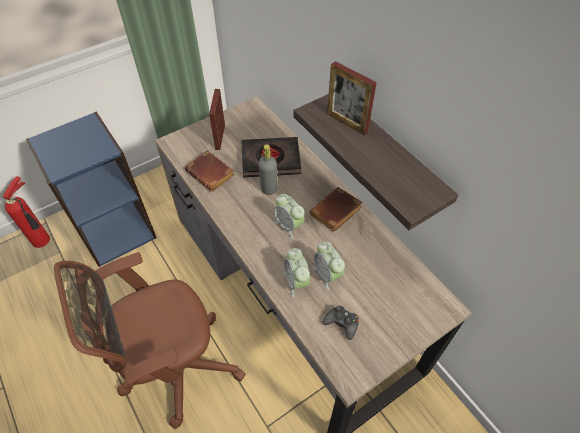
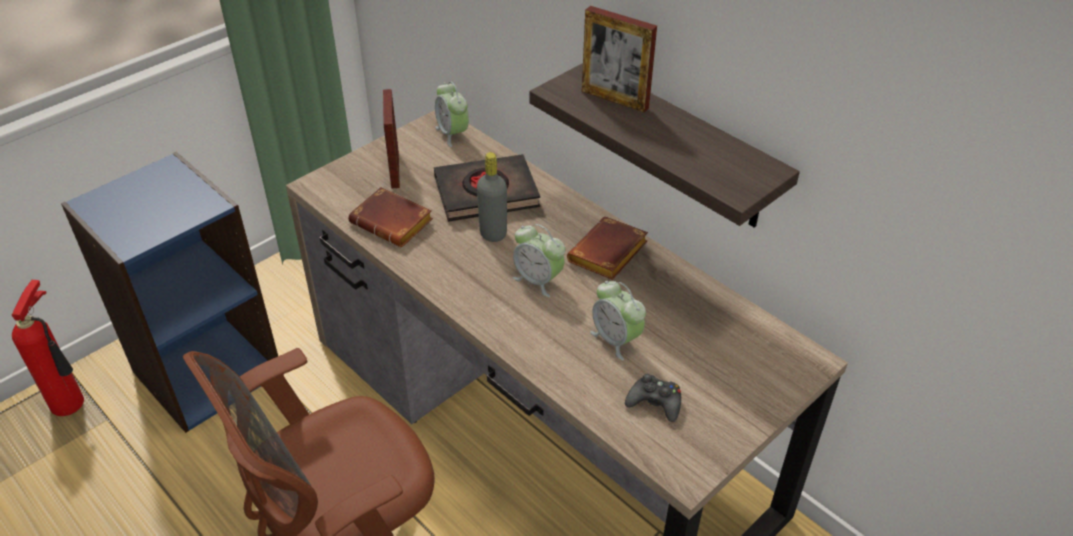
camera: 10 degrees left, 10 degrees down
(296, 282) = (569, 355): alarm clock -> alarm clock (452, 134)

